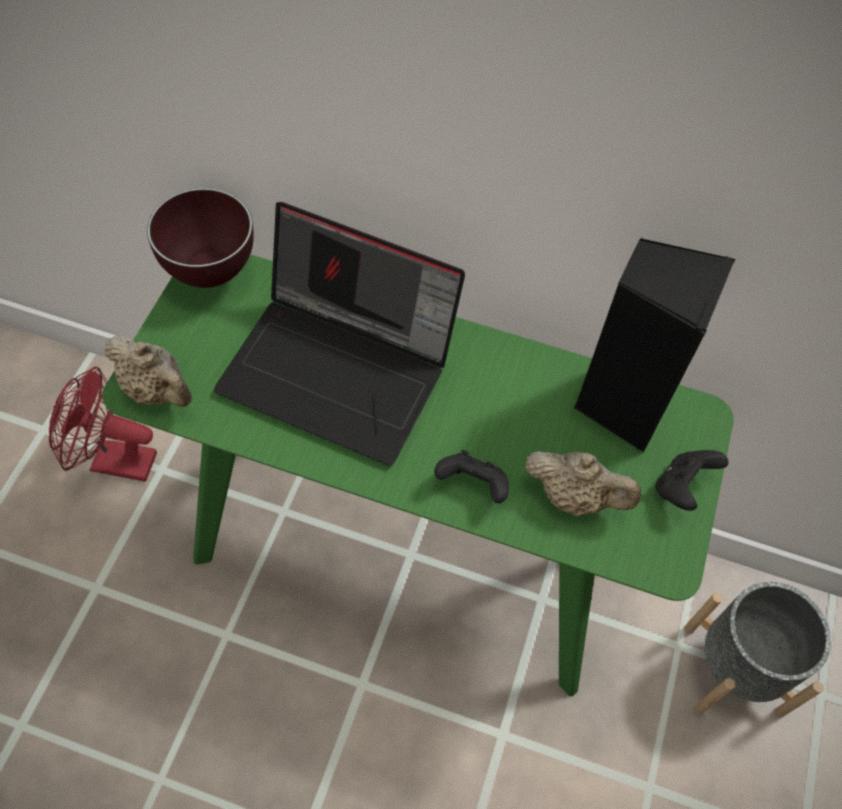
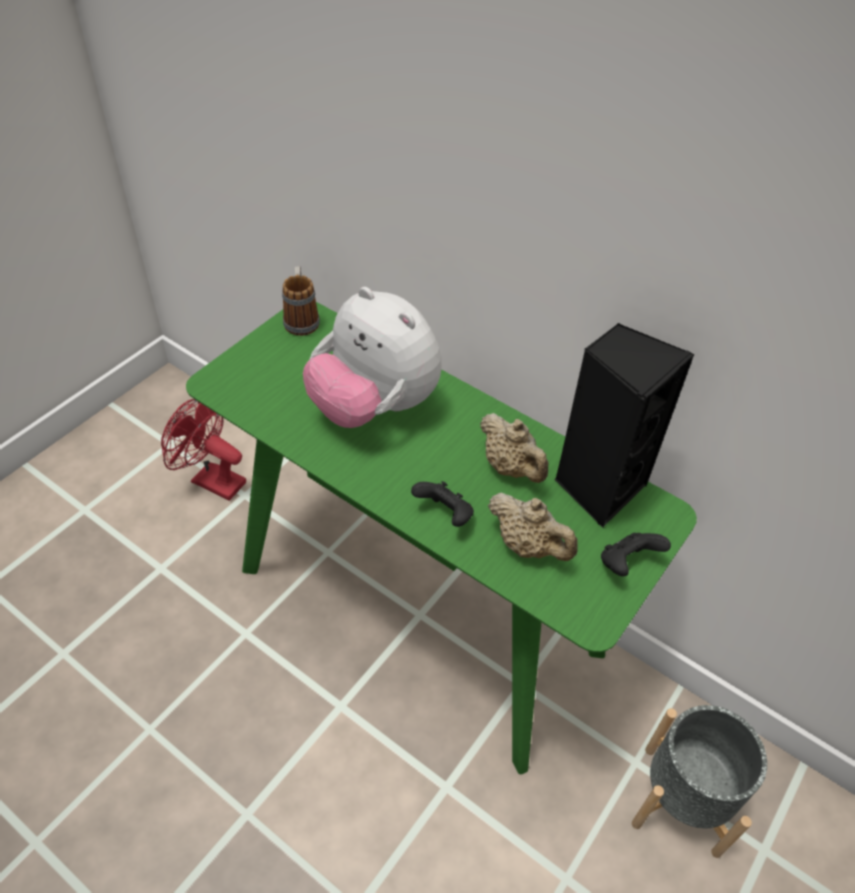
camera: 20 degrees right, 10 degrees down
(157, 390) = (227, 387): beige teapot -> beige teapot (511, 467)
(208, 273) = (301, 319): brown bowl -> mug
(341, 370) = (373, 407): laptop -> plush toy

